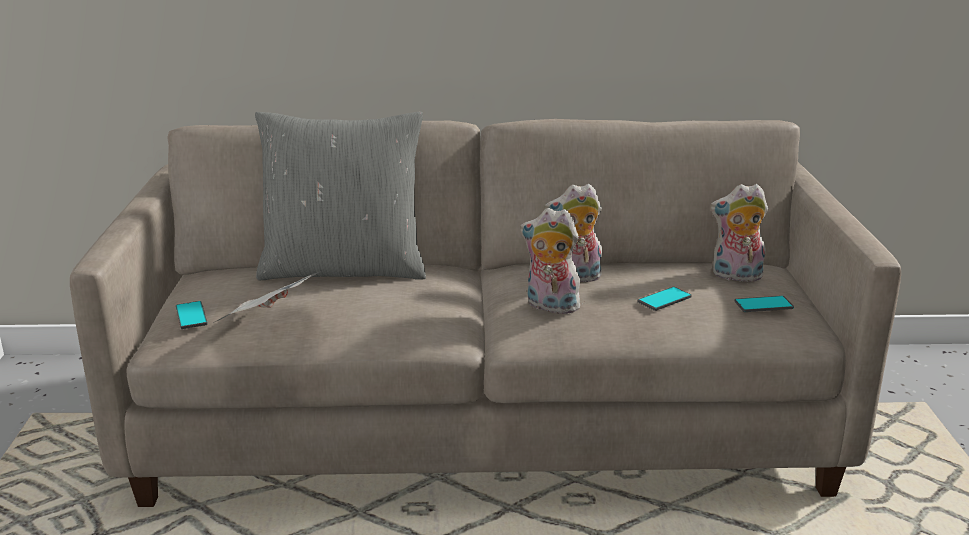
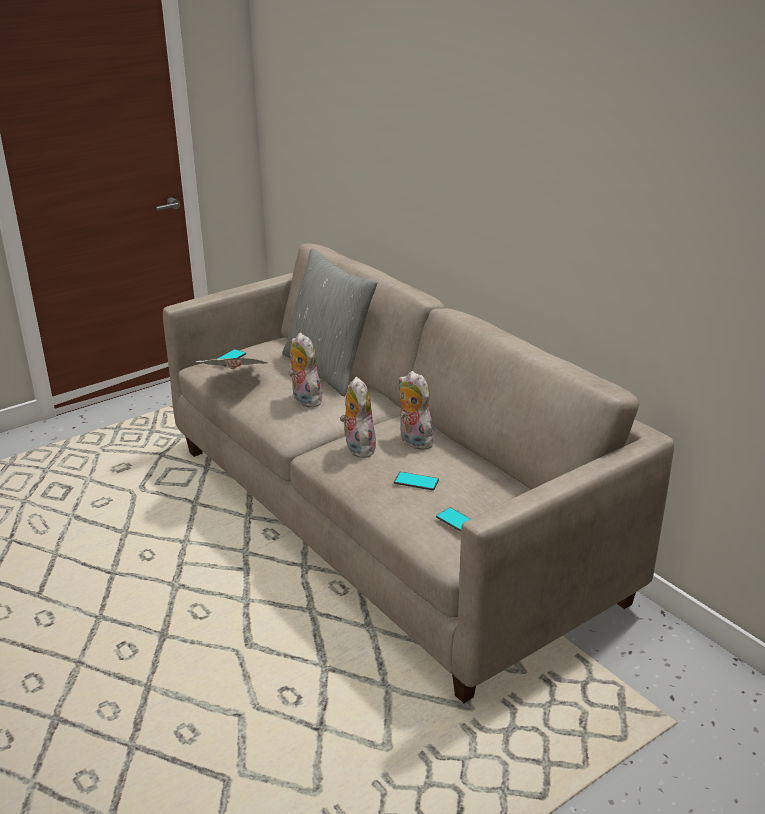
camera: 55 degrees right, 5 degrees up
(735, 277) = (502, 500): plush toy -> plush toy (304, 399)

